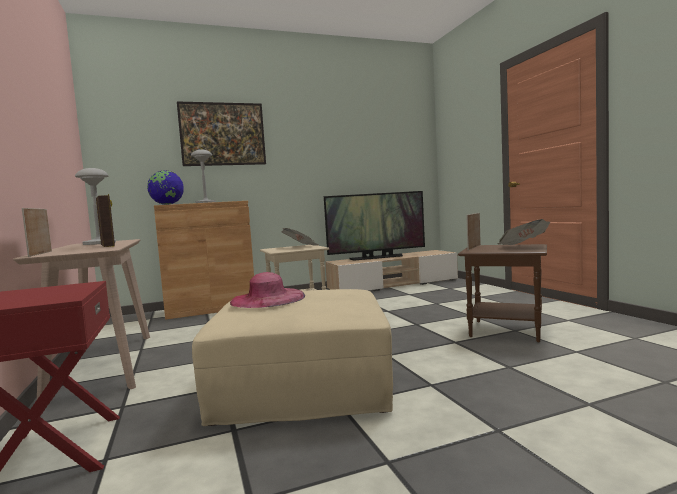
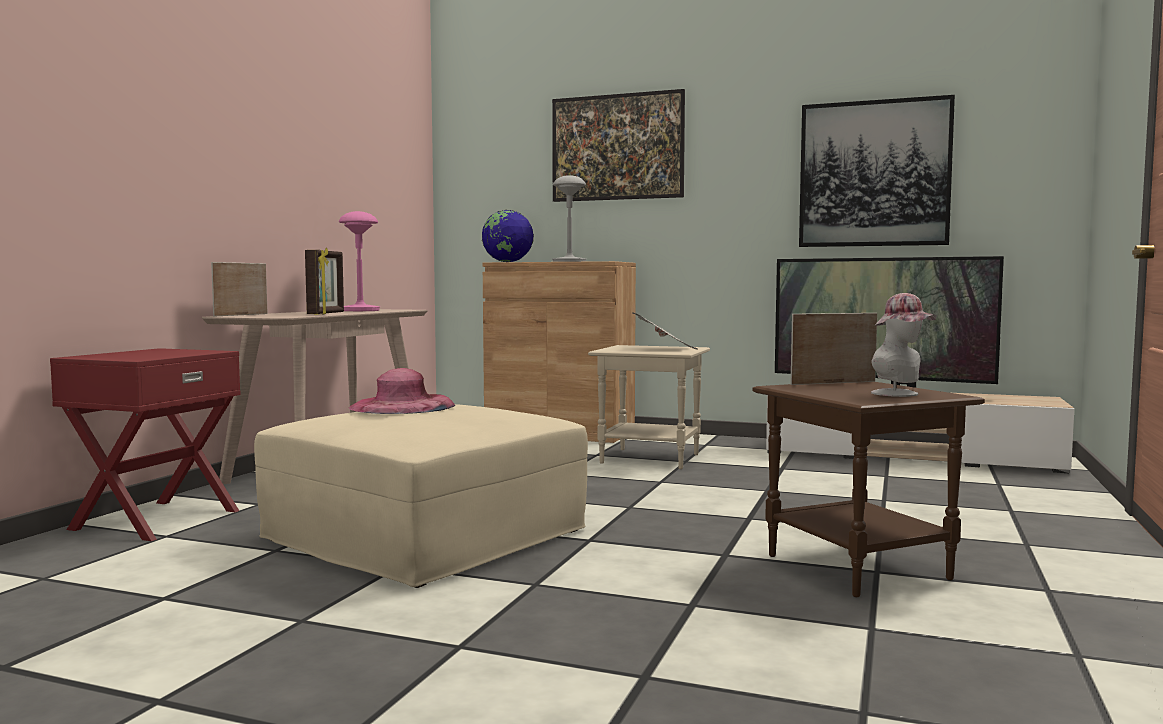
camera: 40 degrees right, 0 degrees up
(99, 243) = (360, 310): grey table lamp -> pink table lamp
(358, 154) = (874, 174): none -> picture
(523, 246) = (900, 394): newspaper -> hat

